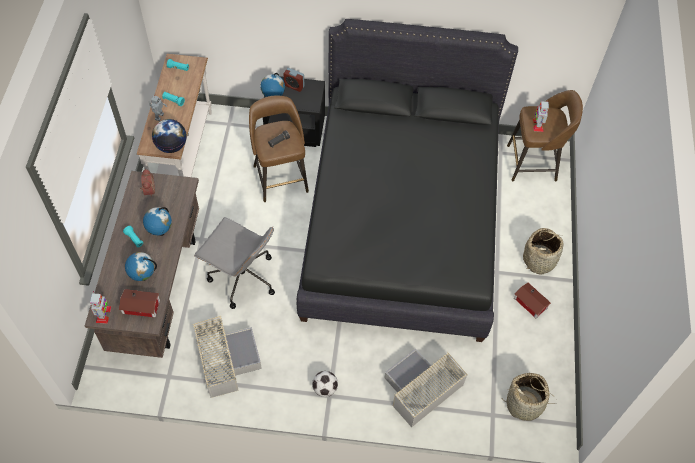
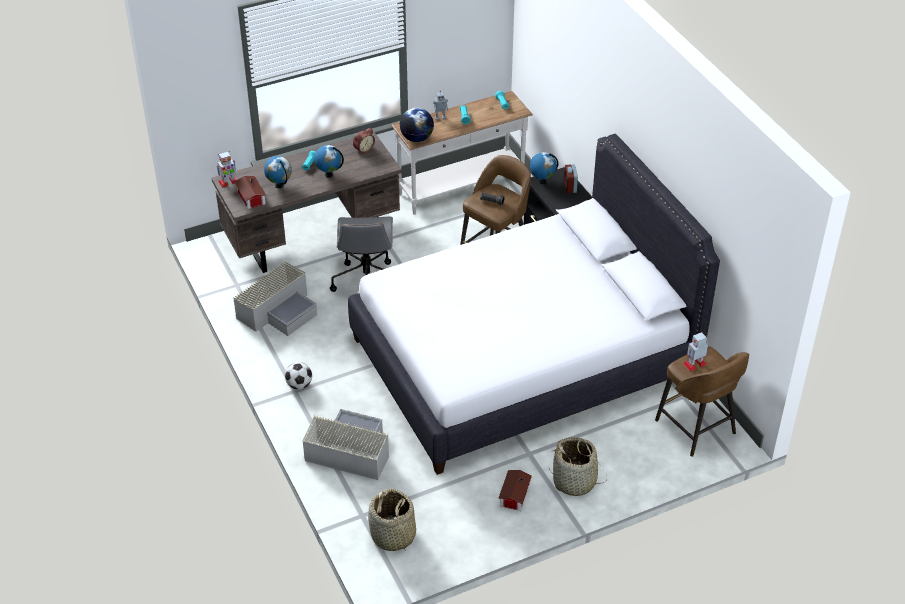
camera: 60 degrees right, 15 degrees down
(401, 223) = (522, 358): black bed -> white bed

